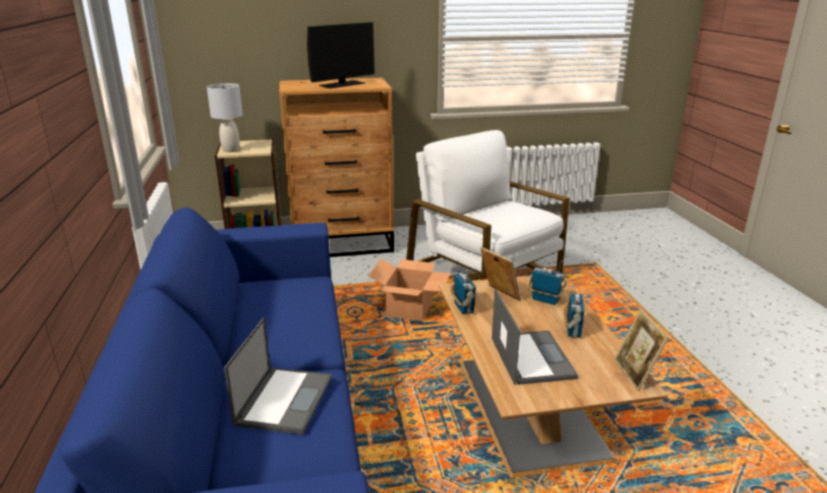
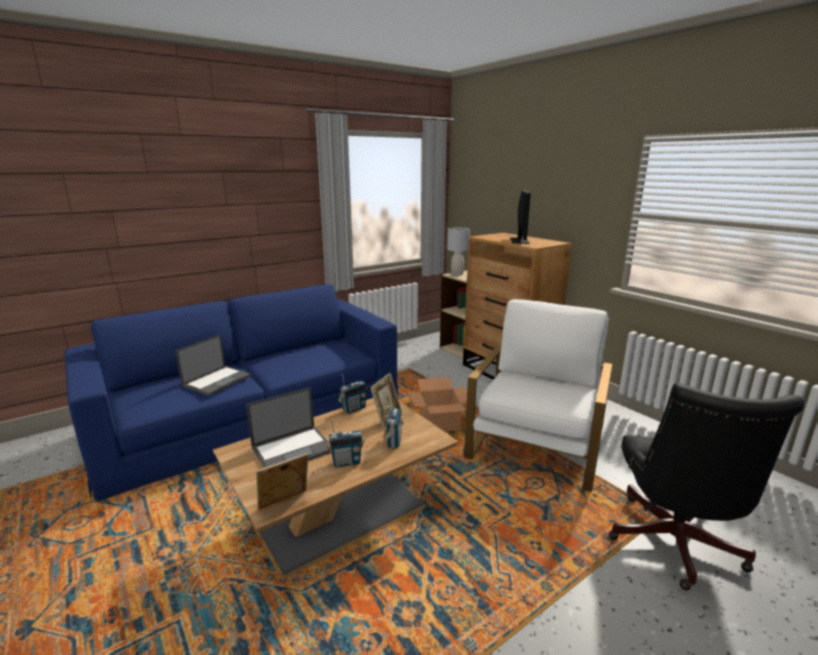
camera: 65 degrees right, 5 degrees down
(284, 399) = (217, 380): laptop -> laptop turned 45 degrees counterclockwise
(342, 84) = (519, 240): monitor -> monitor turned 105 degrees counterclockwise
(628, 273) = (673, 547): none -> black office chair

